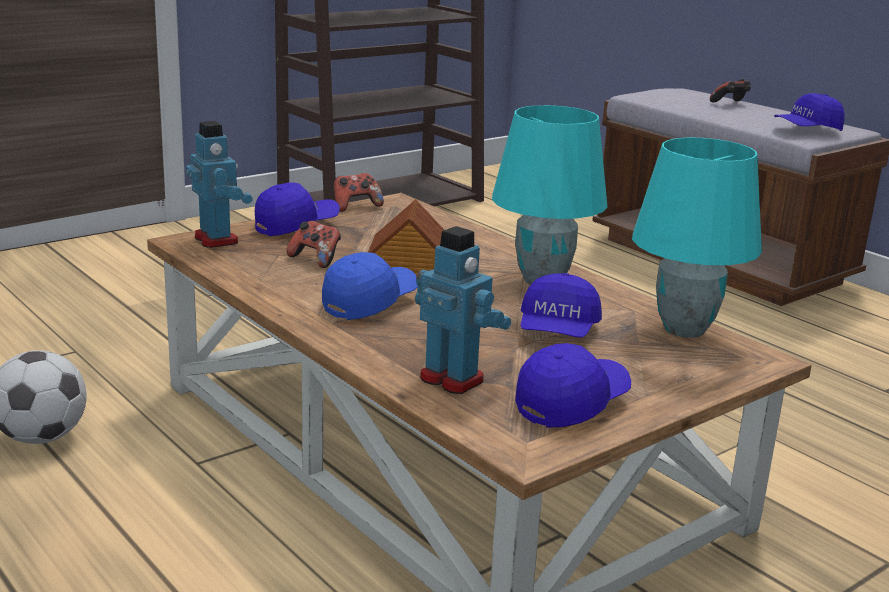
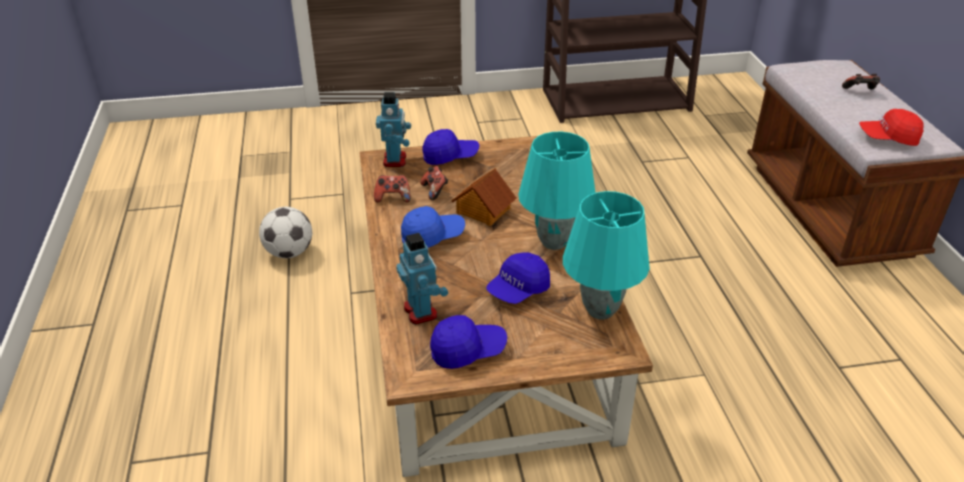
camera: 30 degrees right, 15 degrees up
(356, 206) = (502, 144): game controller -> game controller (393, 198)
(807, 130) = (888, 138): blue cap -> red cap

